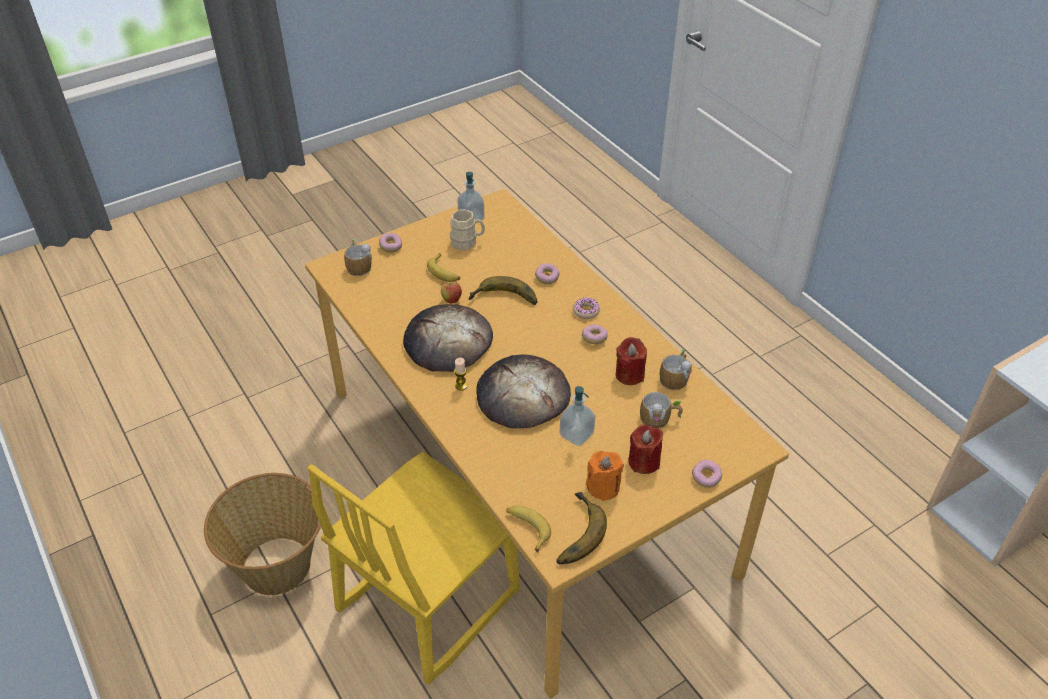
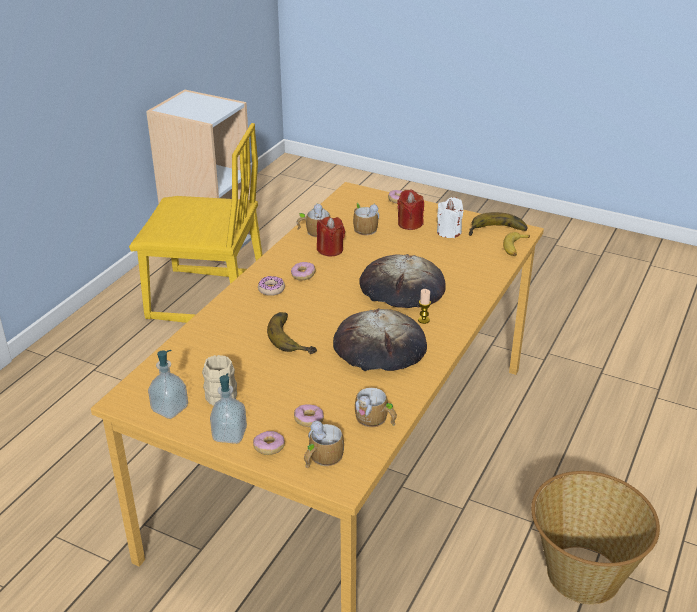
camera: 120 degrees left, 10 degrees down
(368, 303) = (375, 420): none -> mug
(427, 599) = (512, 459): yellow chair -> yellow chair (206, 299)
(444, 272) = (283, 389): banana -> none
(451, 300) = (321, 367): apple -> none
(547, 278) = (240, 323): donut -> donut (309, 421)
(576, 434) = (415, 254): soap dispenser -> soap dispenser (229, 434)
(603, 487) = (449, 232): orange candle -> white candle

